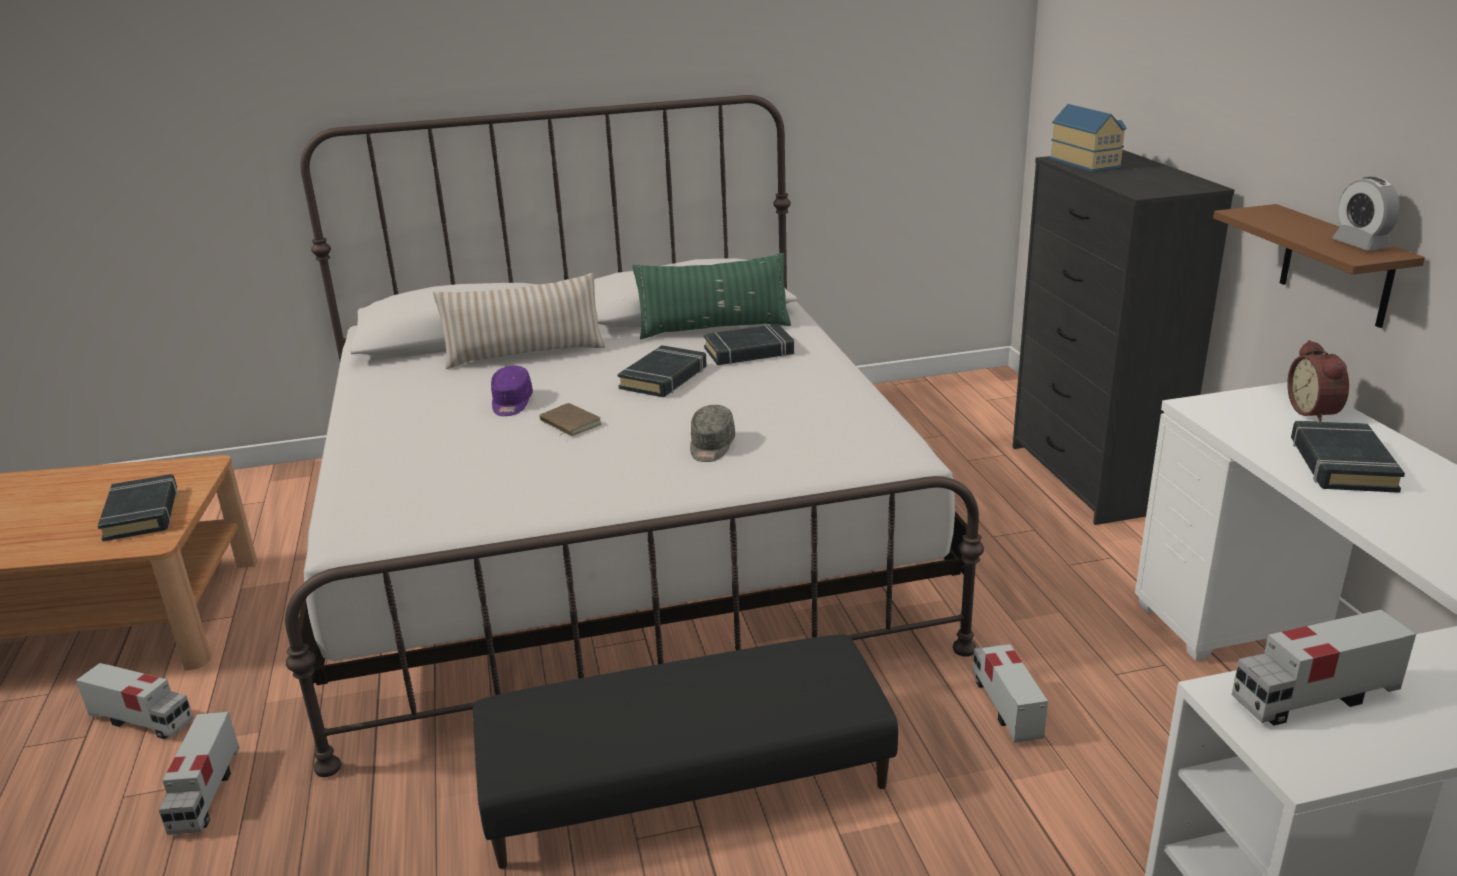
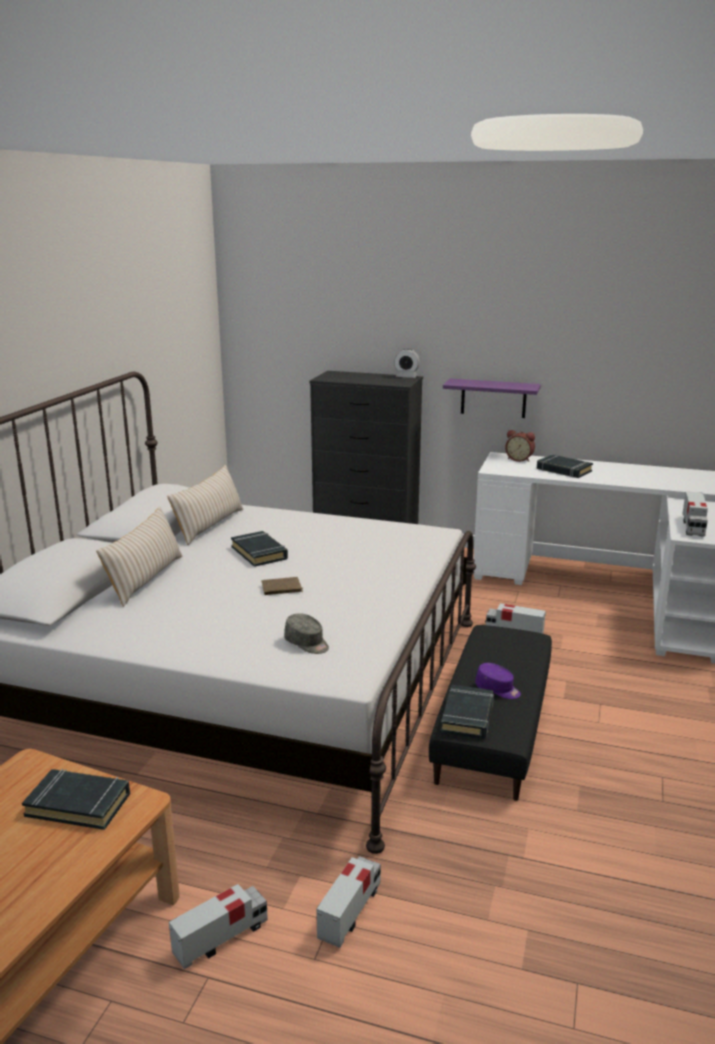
camera: 60 degrees left, 5 degrees down
(205, 794) = (350, 912): toy truck -> toy truck turned 90 degrees counterclockwise
(511, 403) = (222, 598): purple cap -> purple cap (498, 689)
(711, 446) = (368, 563): grey cap -> grey cap (307, 643)
(714, 328) = (209, 525): green pillow -> beige pillow
(749, 351) = (260, 526): black book -> black book (468, 716)
(1086, 162) = (337, 378): toy house -> none
(1337, 266) = (493, 398): brown shelf -> purple shelf
(1360, 244) = (517, 384): alarm clock -> alarm clock (406, 377)

